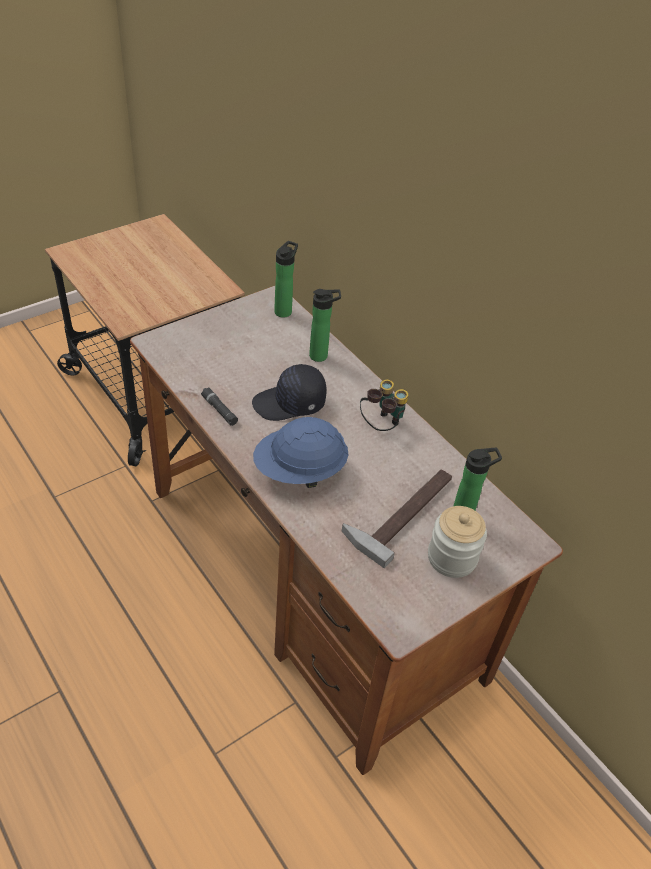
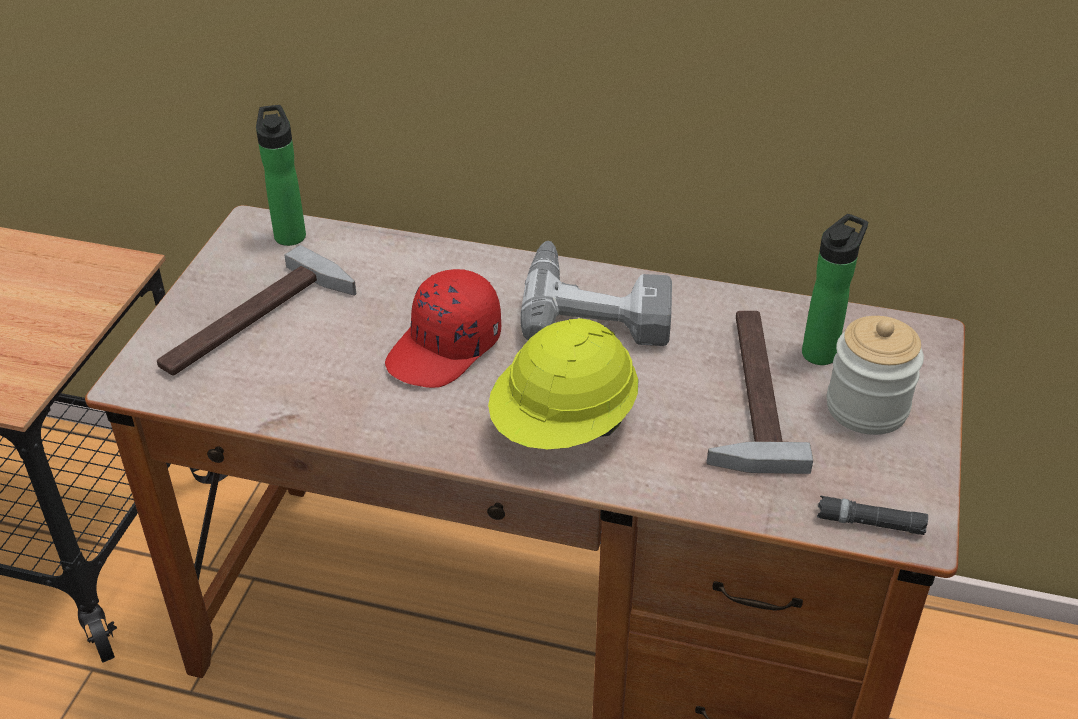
camera: 35 degrees left, 5 degrees down
(219, 410) = (354, 415): black flashlight -> black flashlight (870, 523)
(226, 345) = (256, 324): none -> hammer
(290, 404) = (446, 348): black cap -> red cap
(300, 471) = (564, 425): blue hard hat -> yellow hard hat
(321, 356) = (414, 264): bottle -> none
(381, 425) = (596, 305): binoculars -> power drill

